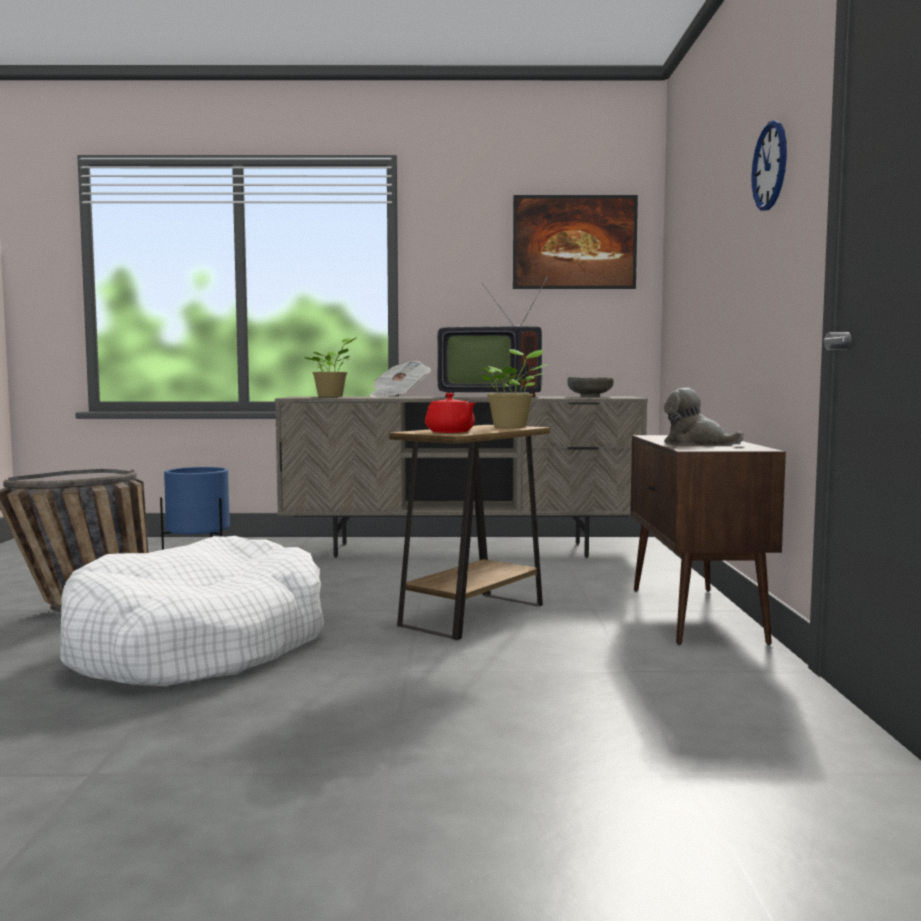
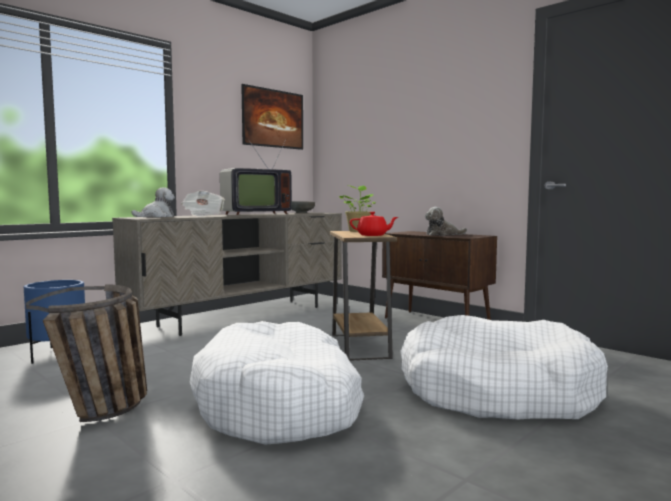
camera: 45 degrees left, 0 degrees up
(332, 396) = (156, 217): potted plant -> plush toy
(441, 719) = (496, 391): none -> white dog bed
(770, 166) = (464, 98): wall clock -> none

